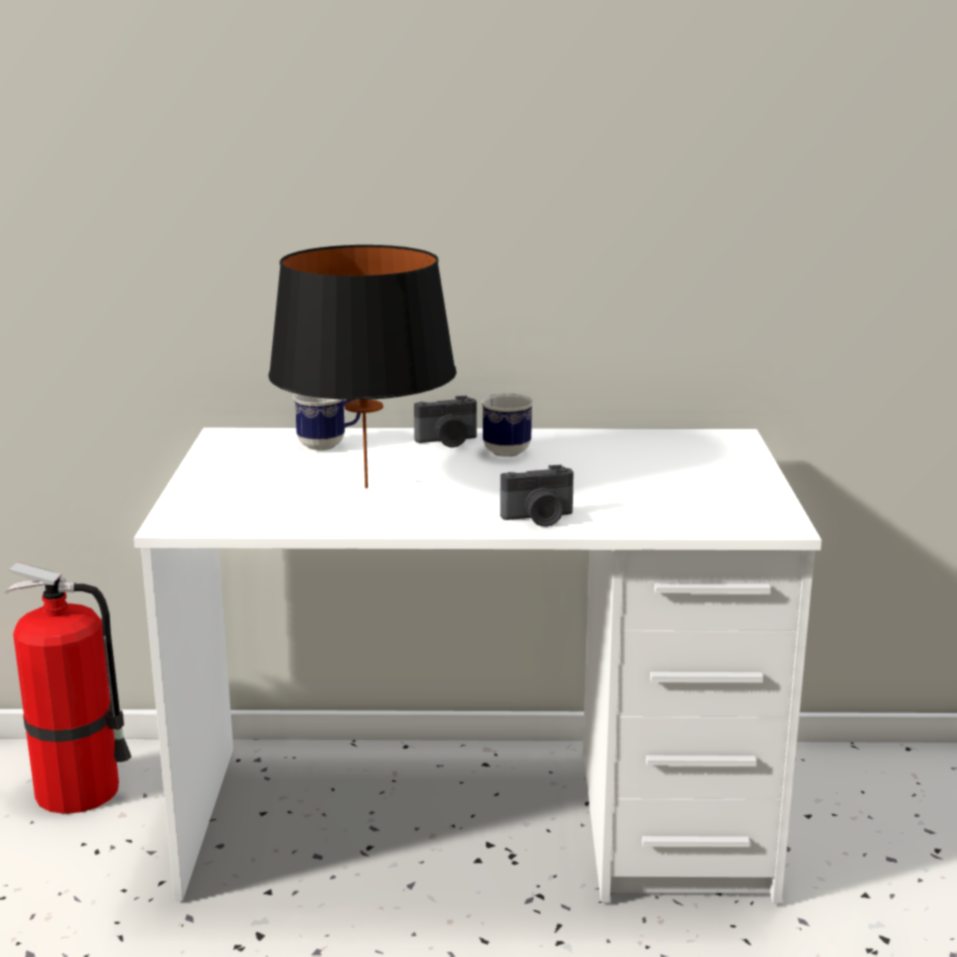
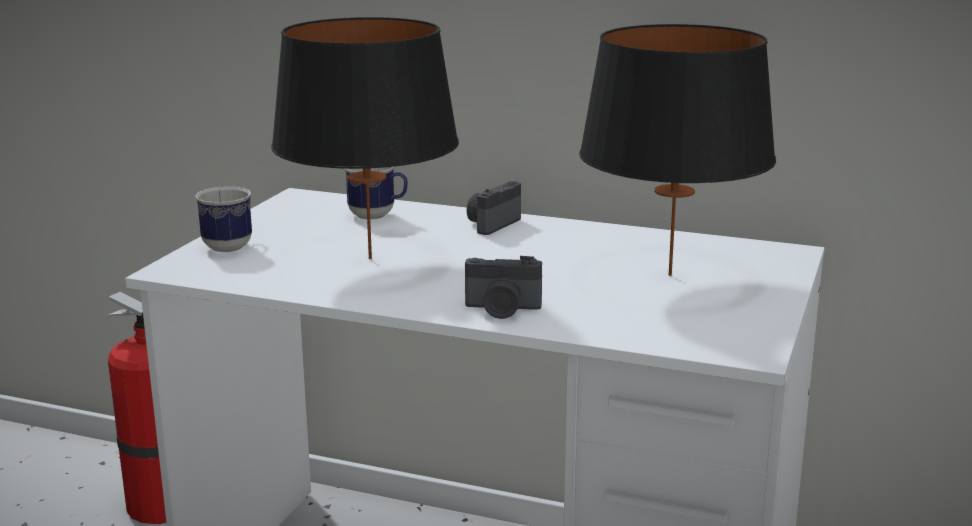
camera: 20 degrees right, 0 degrees up
(448, 441) = (491, 224): camera -> camera turned 120 degrees clockwise
(507, 449) = (540, 238): mug -> mug (232, 244)
(654, 469) = (670, 275): none -> black table lamp

